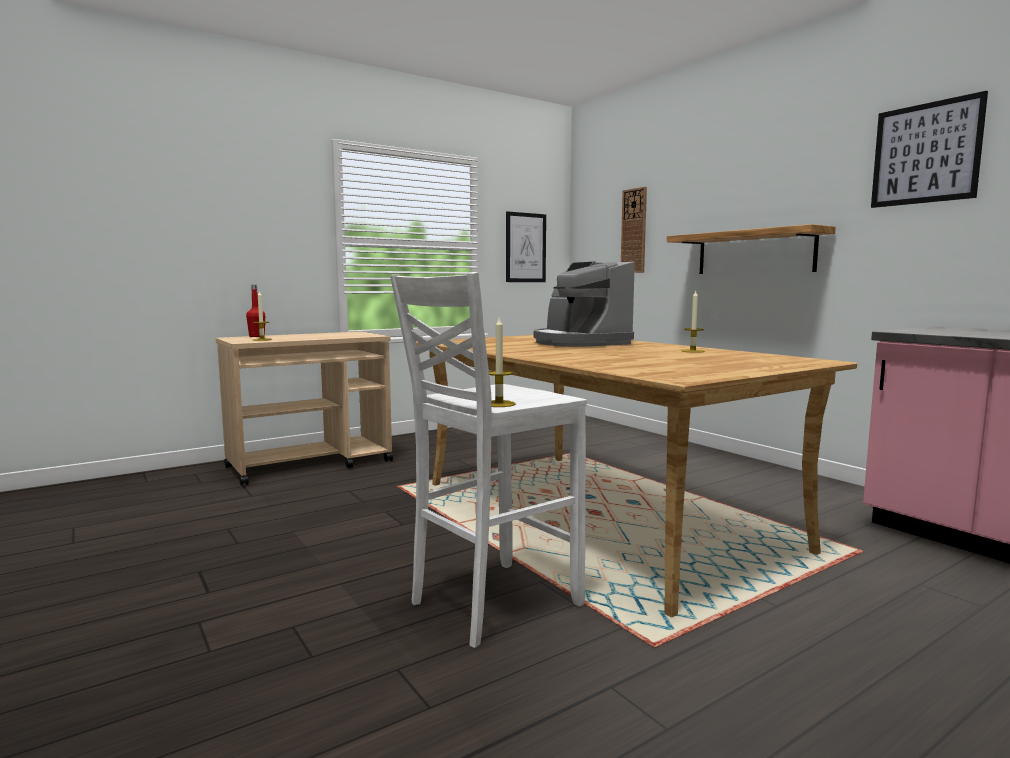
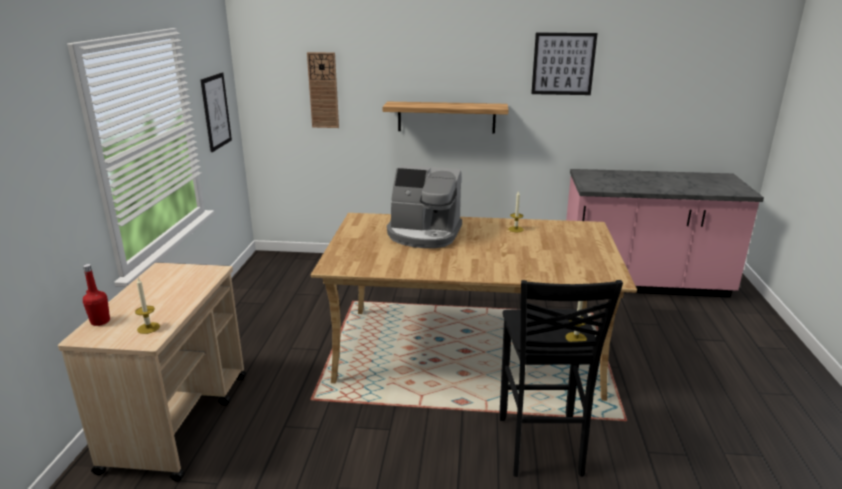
camera: 50 degrees left, 15 degrees up
(490, 603) = (541, 447): white stool -> black stool

